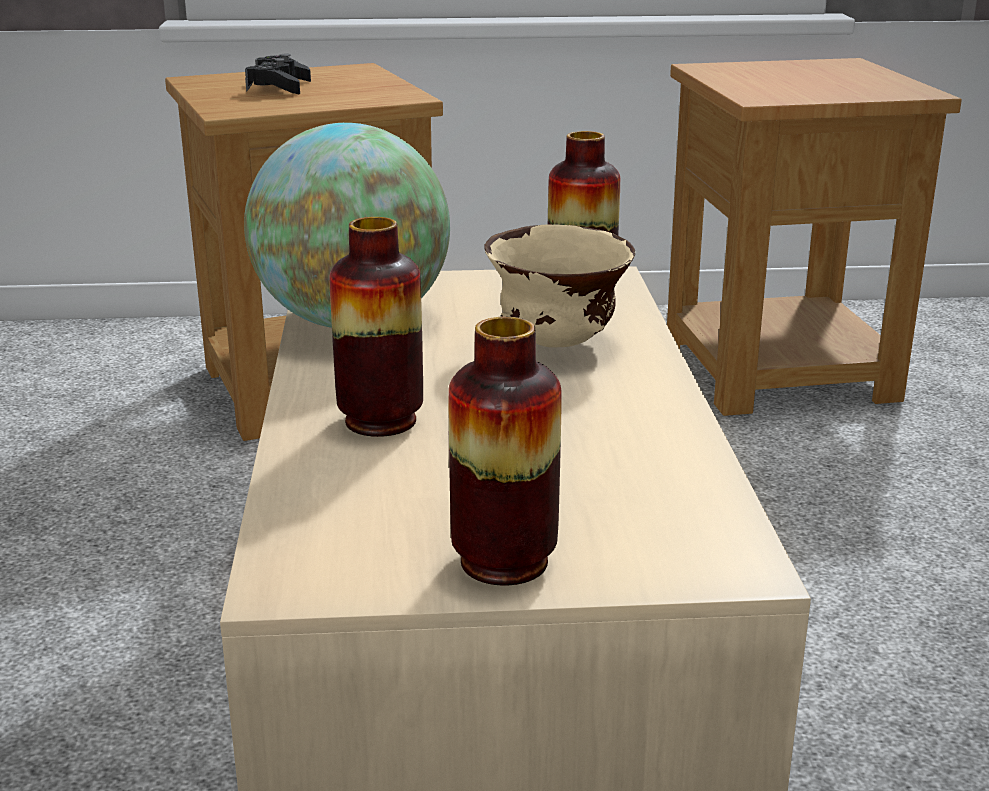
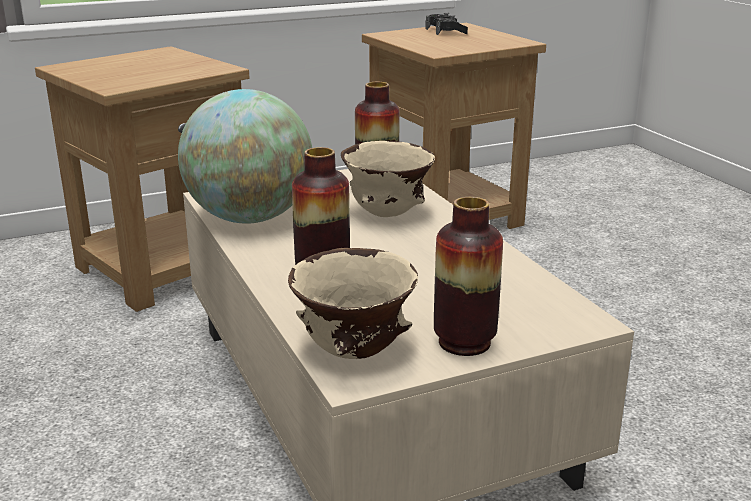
camera: 20 degrees left, 0 degrees up
(279, 87) = (127, 68): black game controller -> black game controller (445, 31)
(322, 546) = (354, 353): none -> beige bowl

